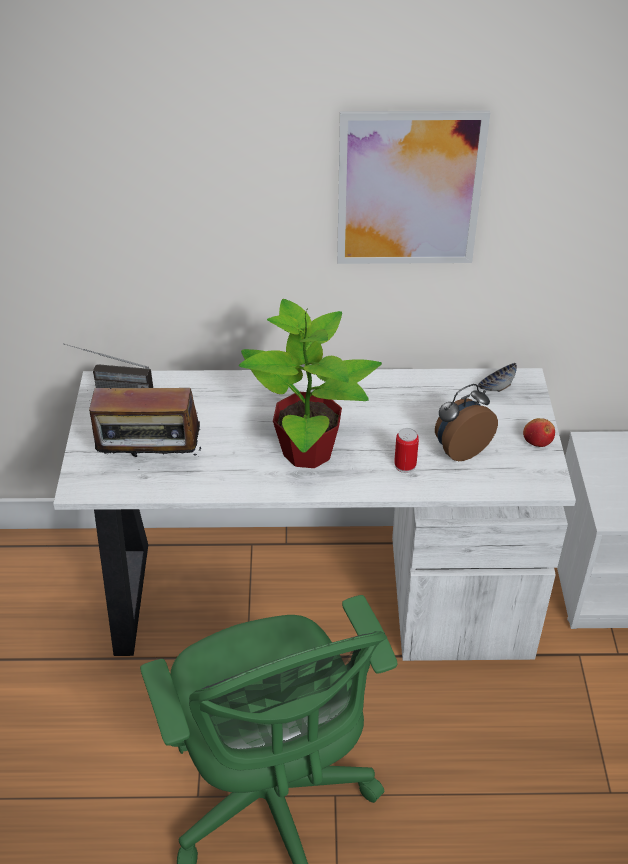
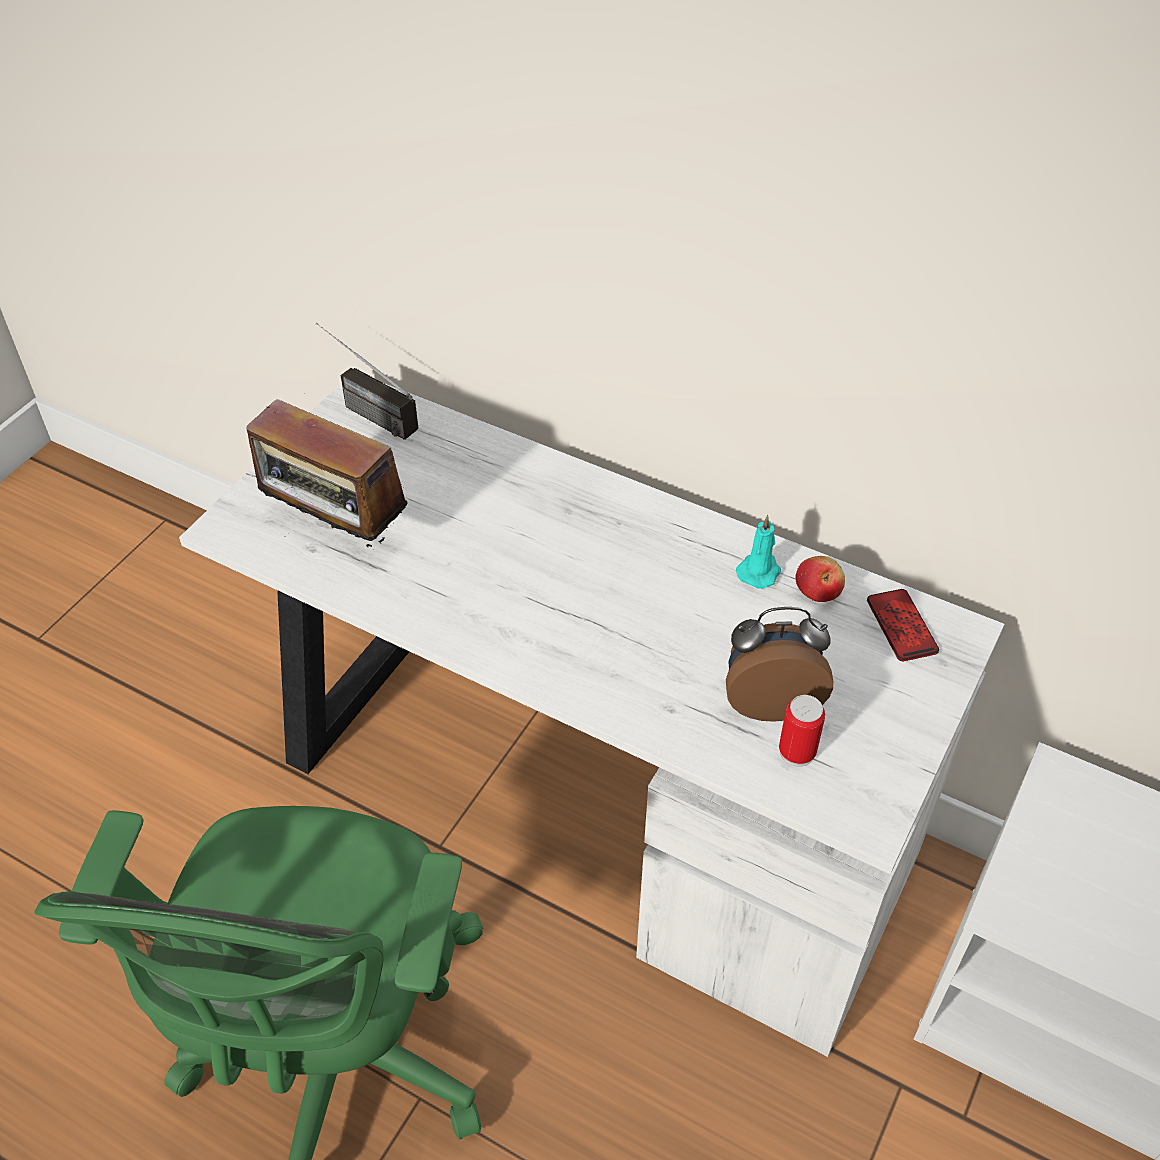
camera: 30 degrees right, 5 degrees up
(309, 452) = (549, 607): potted plant -> none
(405, 390) = (759, 571): none -> turquoise candle
(405, 465) = (668, 688): can -> can (797, 751)
(409, 189) = (825, 251): picture -> none
(495, 388) = (901, 626): bowl -> phone
(537, 441) = (903, 740): apple -> apple (818, 591)

